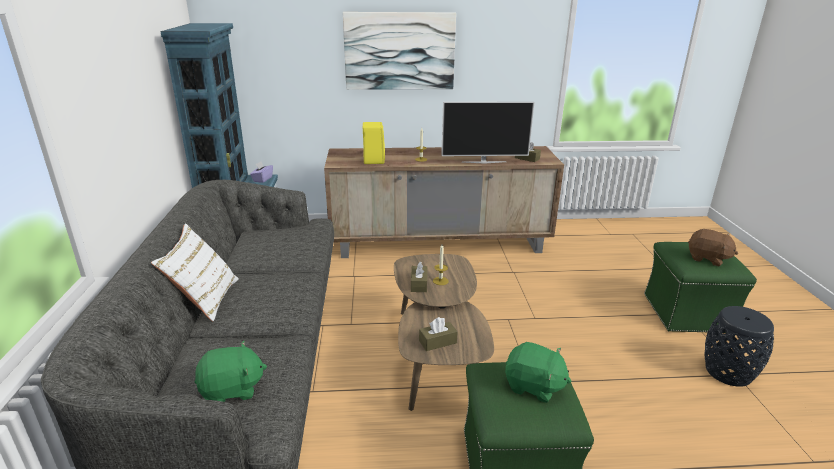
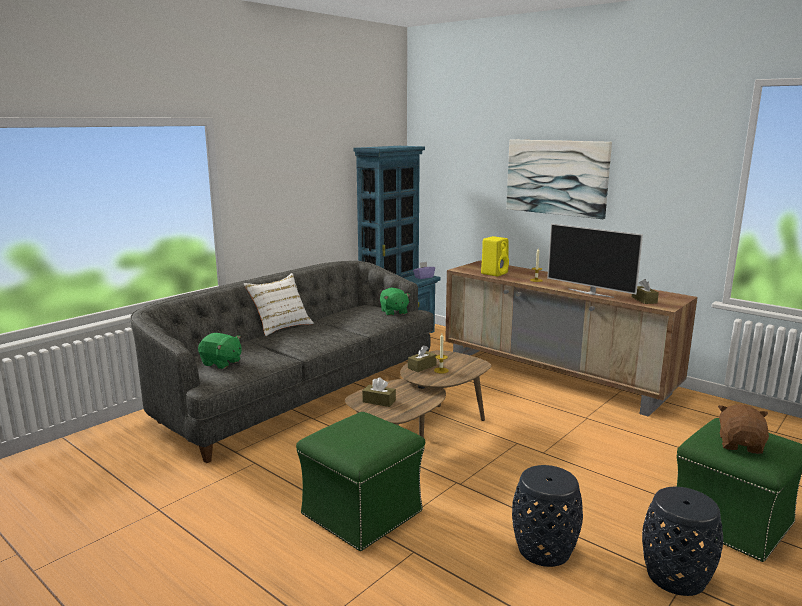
camera: 45 degrees right, 10 degrees down
(533, 386) = (371, 434): green plush toy -> green plush toy (393, 312)
(657, 404) = (544, 550): none -> black stool
(707, 258) = (740, 445): brown plush toy -> brown plush toy turned 150 degrees counterclockwise

